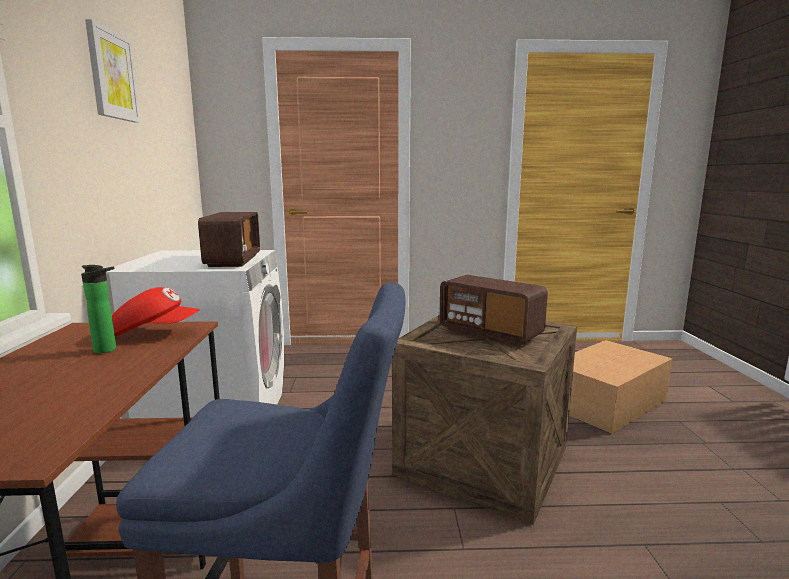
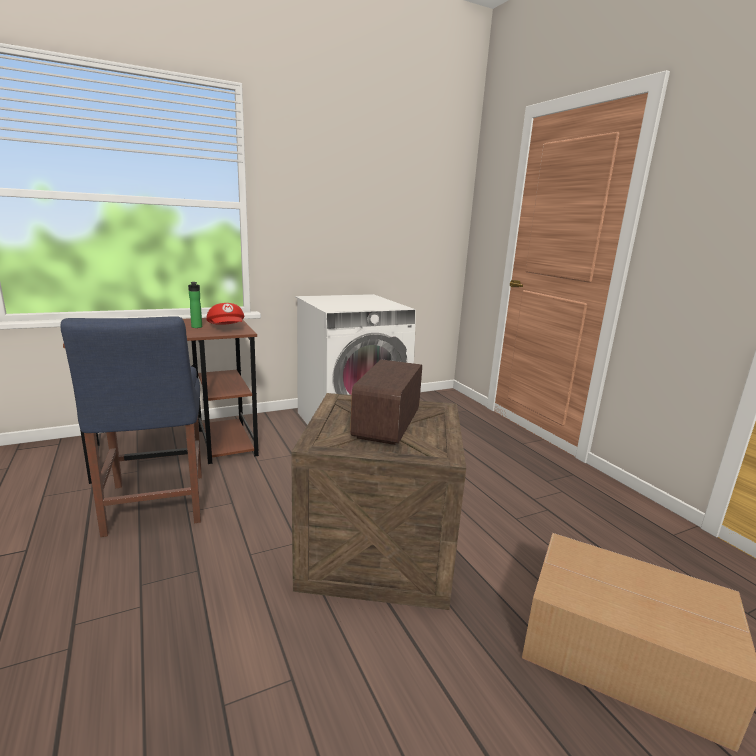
camera: 65 degrees right, 5 degrees up
(112, 75) = (351, 168): picture -> none
(233, 260) = (357, 307): radio -> none

